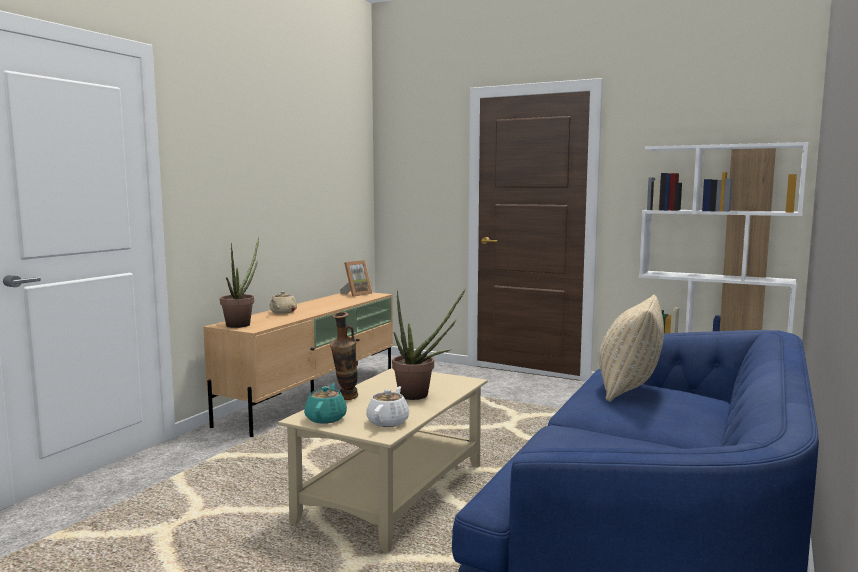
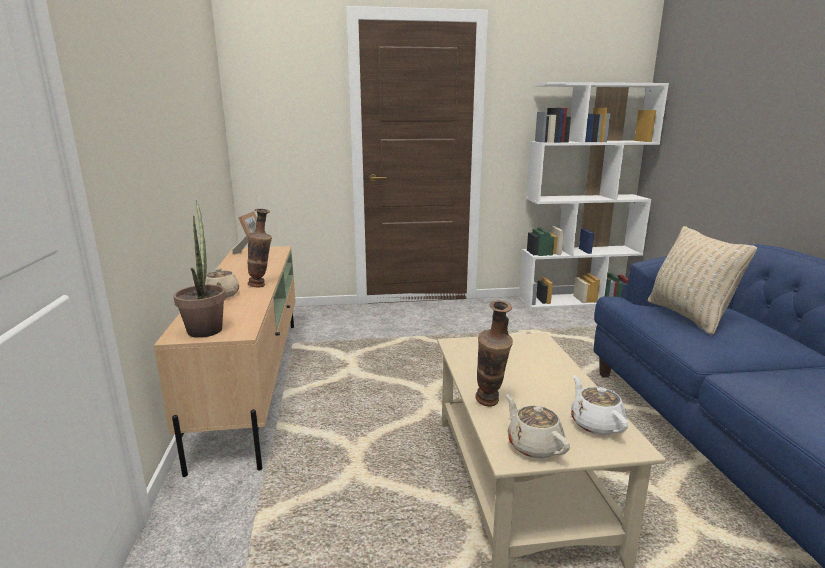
camera: 35 degrees left, 10 degrees up
(316, 311) = (262, 286): none -> vase
(326, 418) = (533, 445): turquoise teapot -> beige teapot
(420, 395) = (542, 373): potted plant -> none

